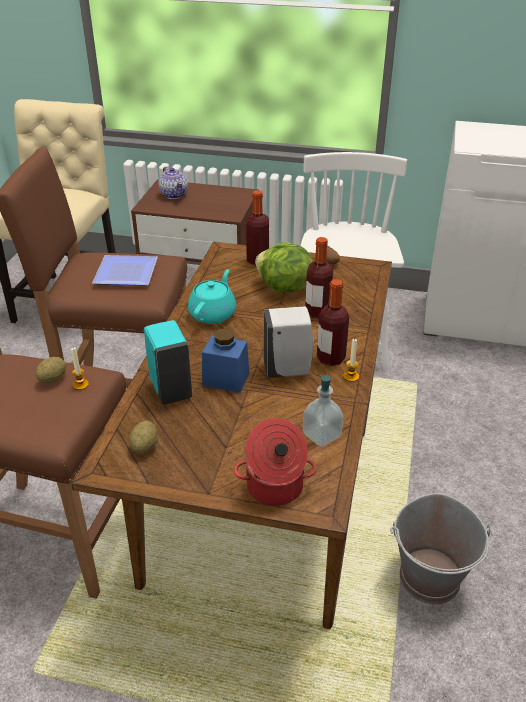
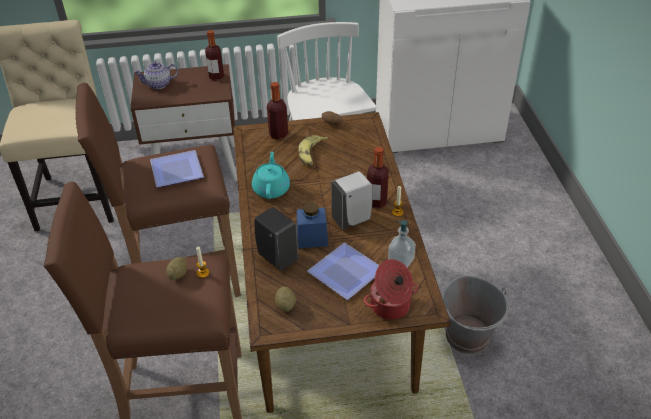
camera: 20 degrees left, 5 degrees up
(170, 389) = (277, 257): turquoise soap dispenser -> black soap dispenser
(174, 194) = (159, 84): teapot -> teapot turned 120 degrees clockwise
(240, 432) = (346, 275): none -> plate
(283, 288) = (312, 154): lettuce -> banana
(317, 312) = (347, 168): bottle -> bottle (216, 77)

